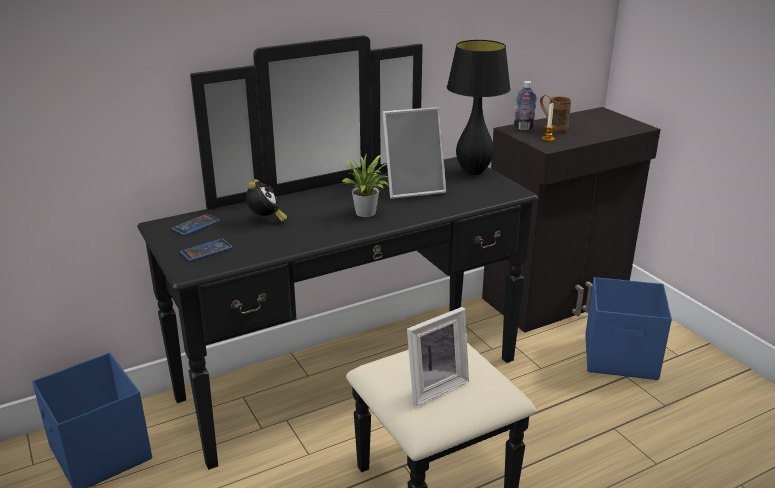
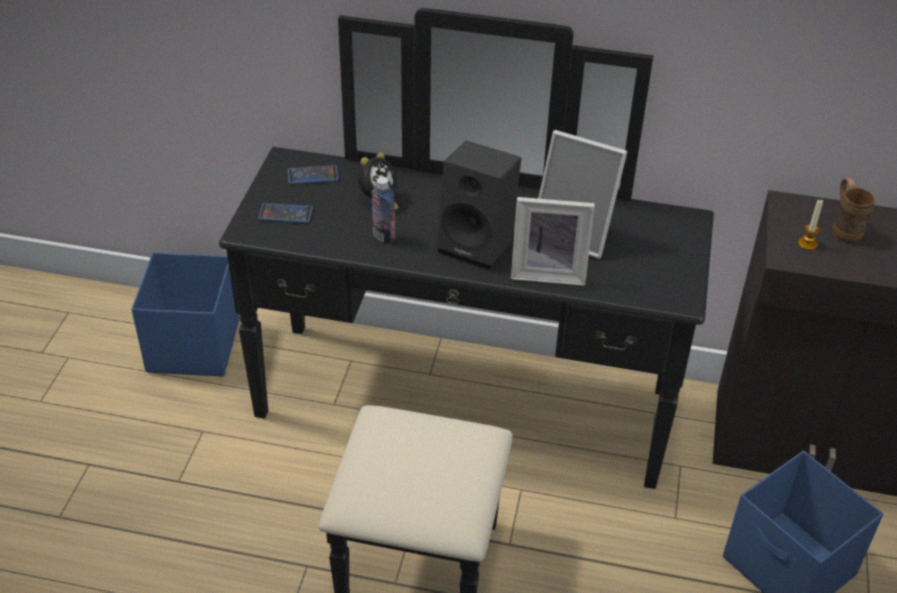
camera: 40 degrees right, 15 degrees up
(366, 214) = (479, 244): potted plant -> black speaker
(433, 386) = (402, 471): picture frame -> picture frame (548, 272)
(473, 172) = (678, 243): black table lamp -> none
(523, 128) = (805, 209): bottle -> bottle (383, 236)

